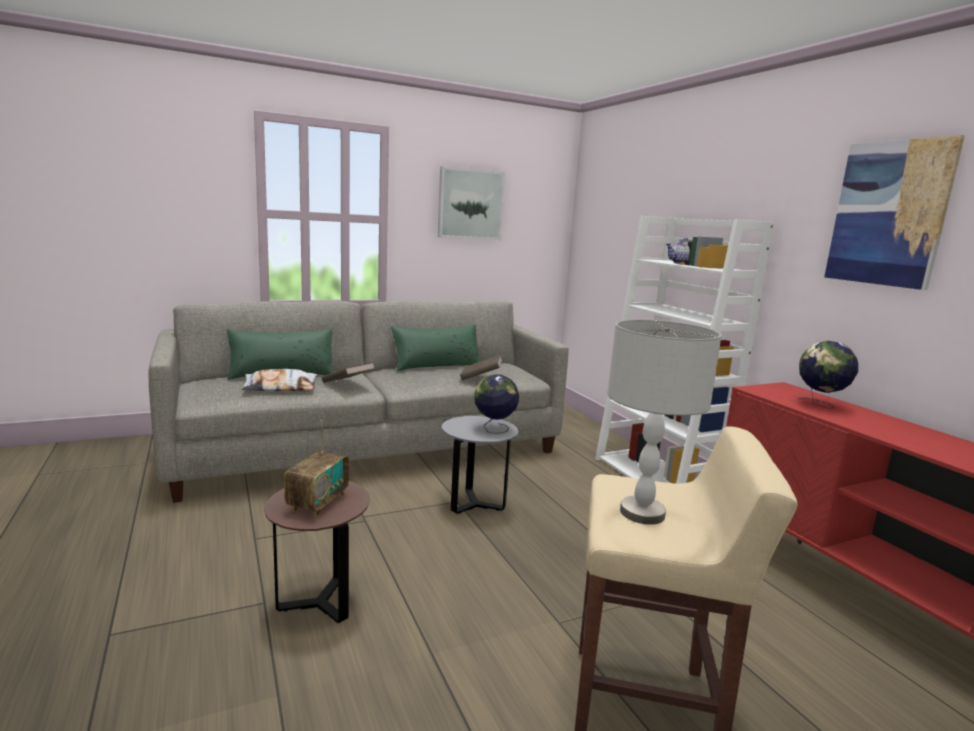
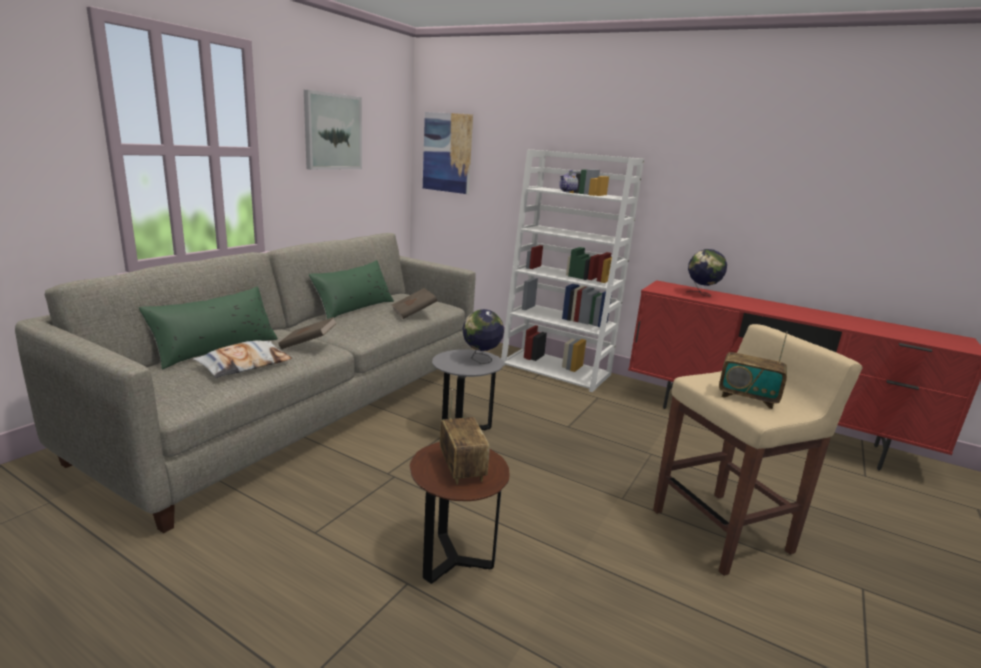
camera: 35 degrees left, 5 degrees up
(643, 513) = (747, 398): grey table lamp -> radio
(889, 213) = (733, 156): picture -> picture (447, 153)

